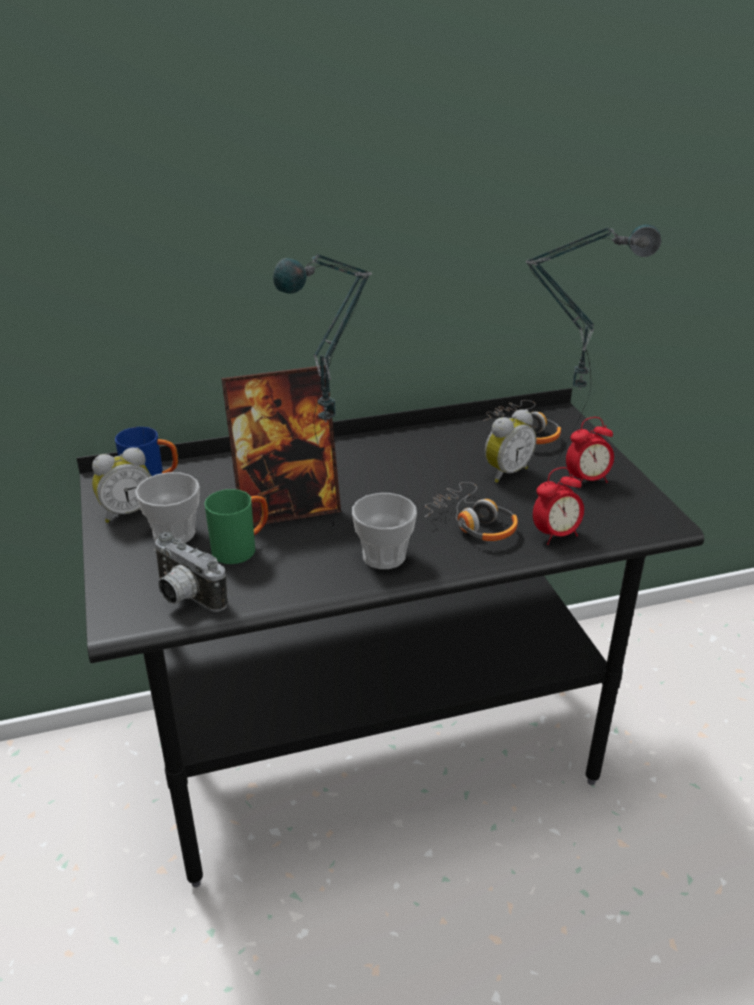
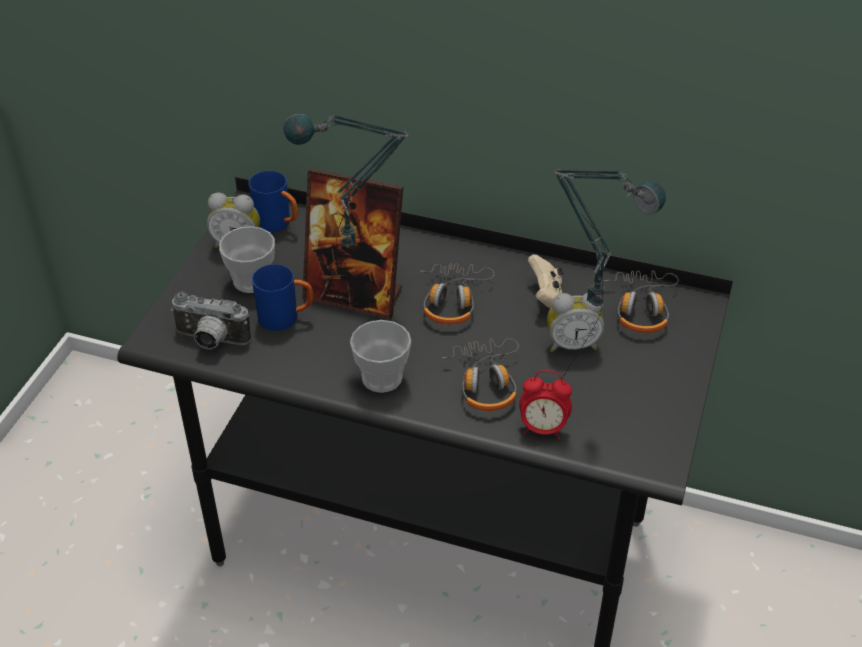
camera: 35 degrees right, 10 degrees up
(184, 597) = (210, 341): camera -> camera turned 60 degrees counterclockwise
(241, 548) = (286, 318): green mug -> blue mug
(377, 479) = (453, 300): none -> headphones
(448, 450) = (547, 297): none -> beige game controller
(587, 480) = (638, 388): alarm clock -> none

